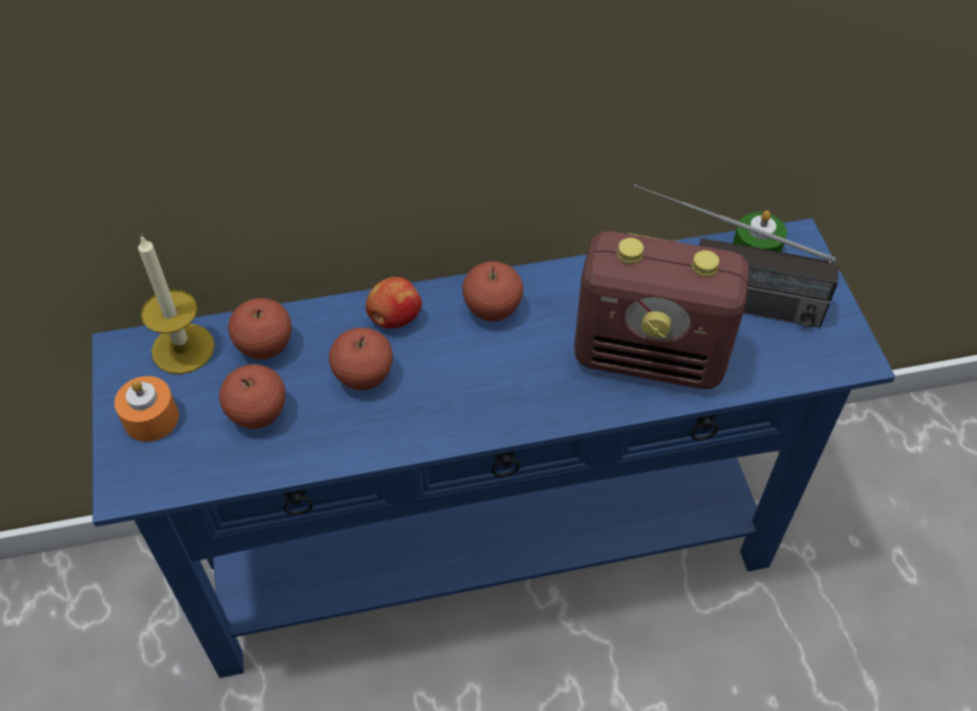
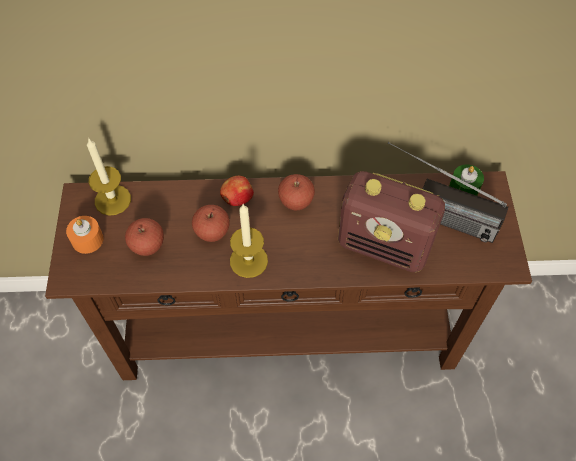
camera: 10 degrees right, 5 degrees up
(265, 346) = (159, 205): apple -> none
(434, 412) = (248, 260): none -> candle
(488, 555) = (287, 334): blue console table -> brown console table

